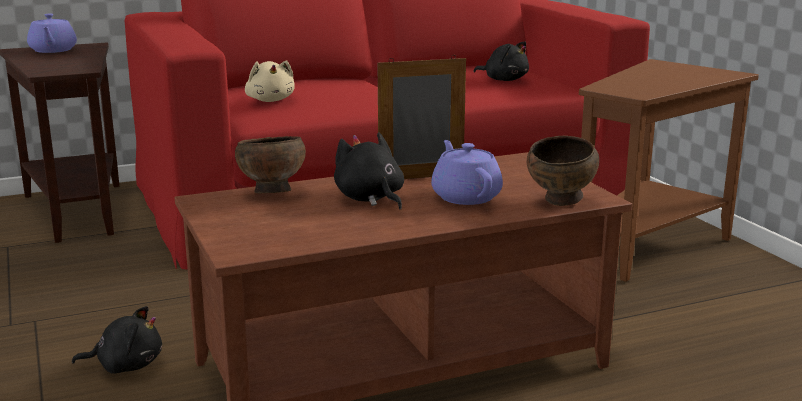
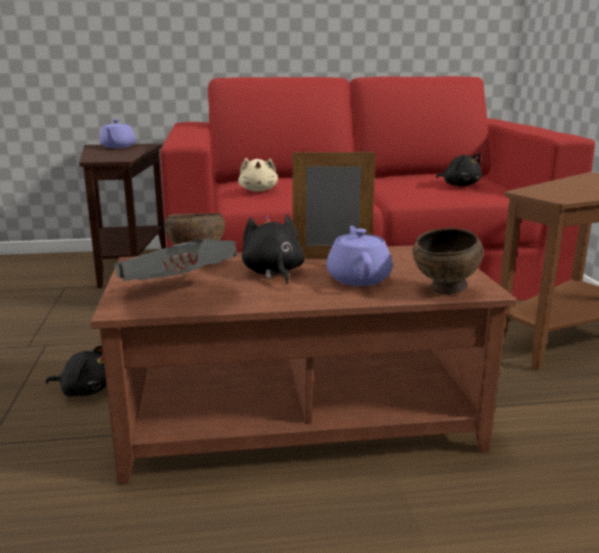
camera: 15 degrees right, 0 degrees up
(287, 232) = (178, 294): none -> newspaper

